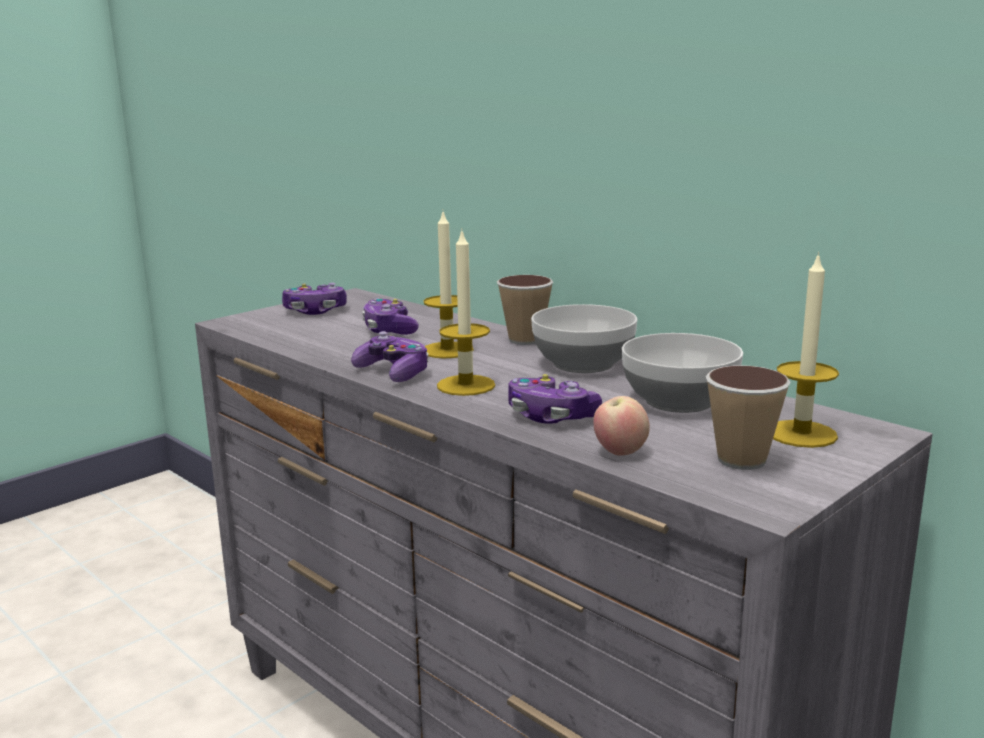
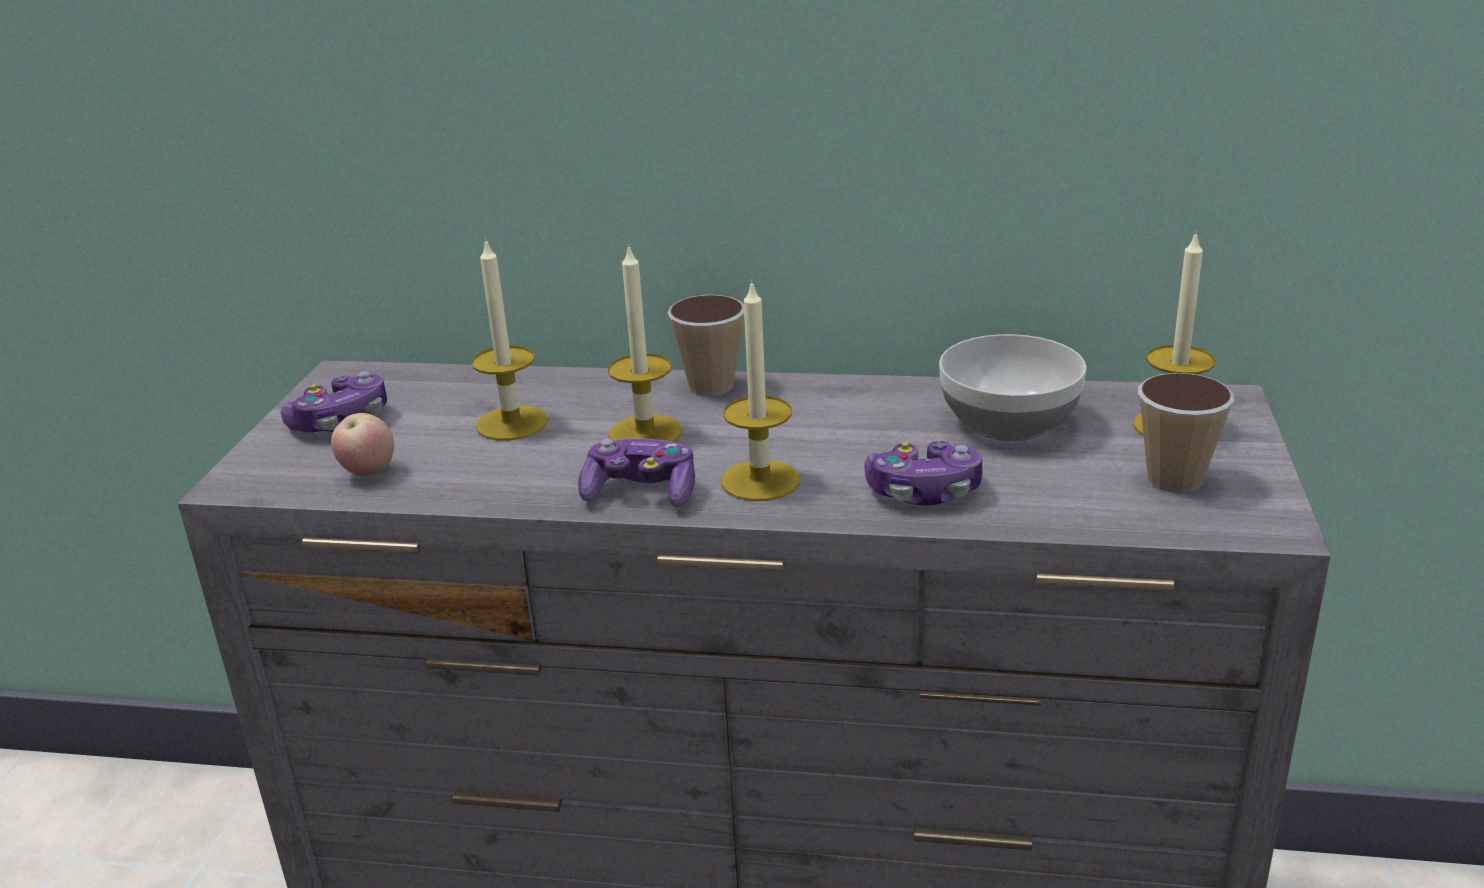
camera: 35 degrees left, 10 degrees up
(389, 330) = (512, 423): game controller -> candle
(584, 363) = (835, 401): bowl -> none
(620, 452) = (1062, 513): apple -> apple (368, 472)

